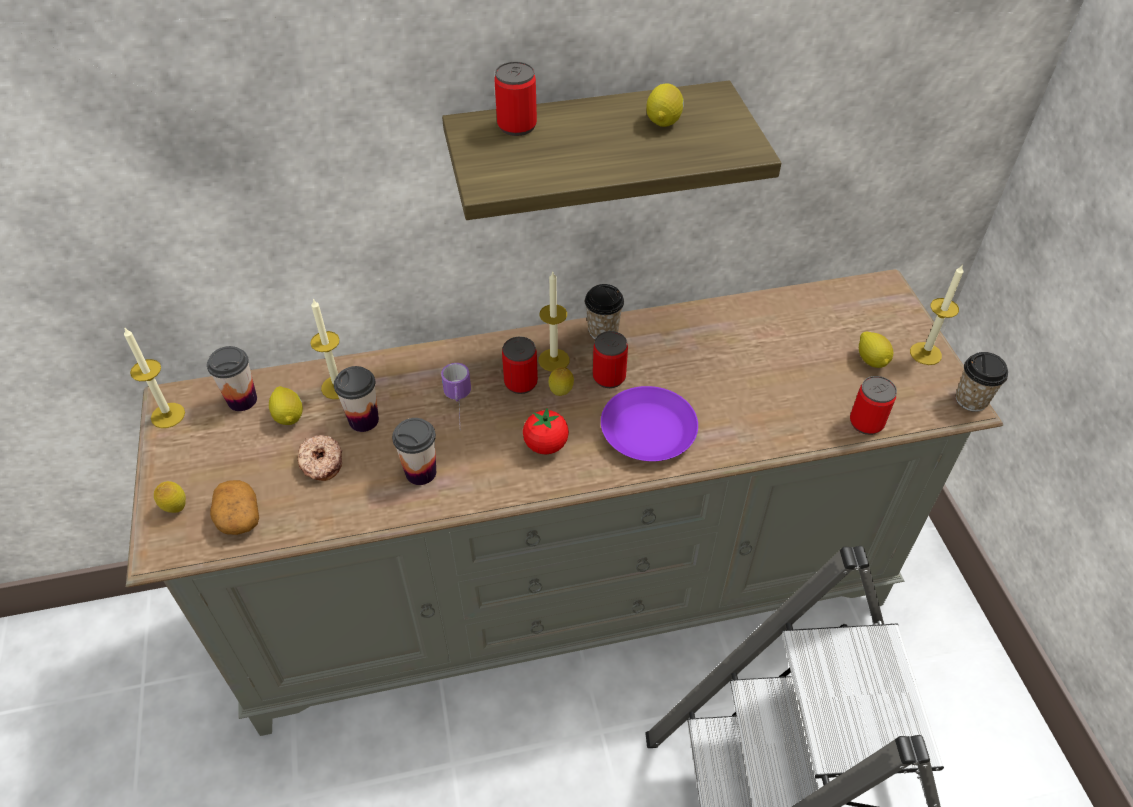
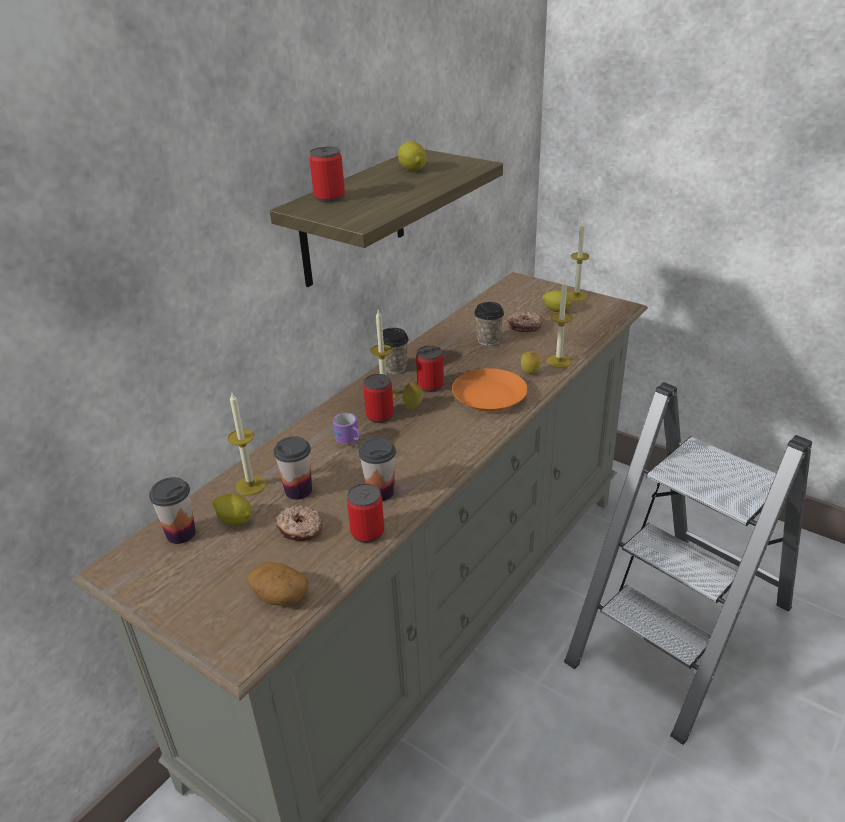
camera: 40 degrees left, 15 degrees down
(168, 415) = (125, 579): candle -> candle (558, 361)
(176, 508) = (218, 624): lemon -> lemon (530, 374)
(546, 445) = (440, 434): tomato -> none
(648, 431) = (490, 396): purple plate -> orange plate
(804, 360) = (524, 326): none -> donut
(866, 423) = (591, 335): can -> can (367, 532)
(971, 400) = (622, 303): cup -> cup (488, 340)

